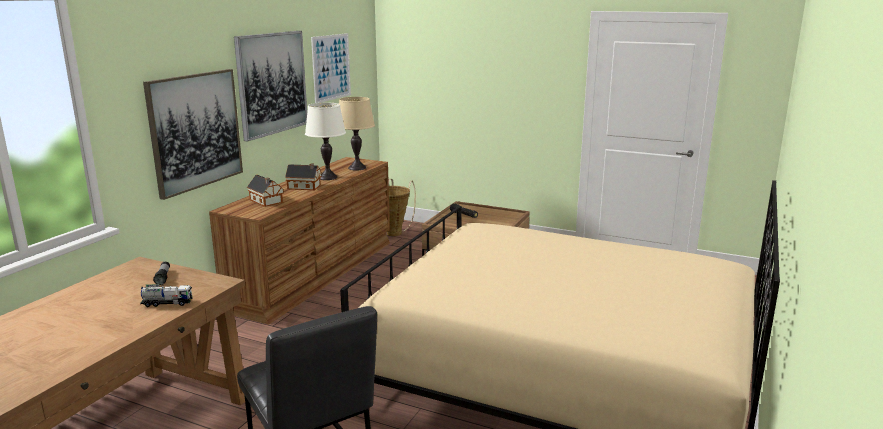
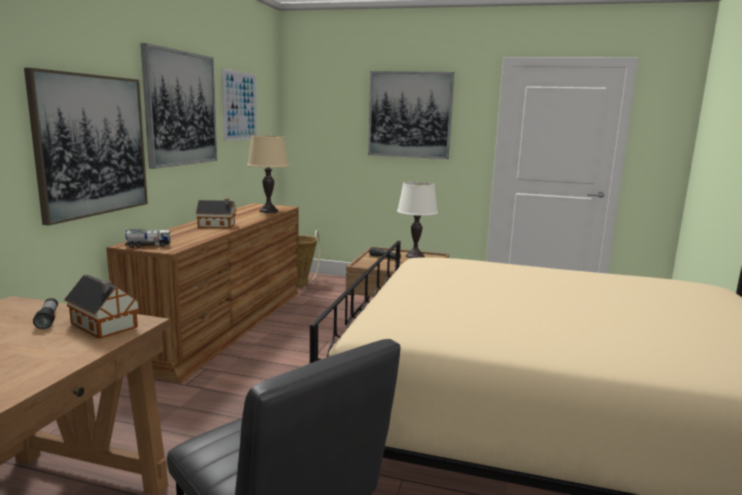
camera: 10 degrees left, 5 degrees down
(167, 303) = (56, 353): toy truck -> toy truck (148, 245)
(266, 201) = (176, 237): toy house -> toy house (105, 326)
(328, 177) = (240, 218): white table lamp -> white table lamp (415, 256)
(500, 68) = (410, 115): none -> picture

